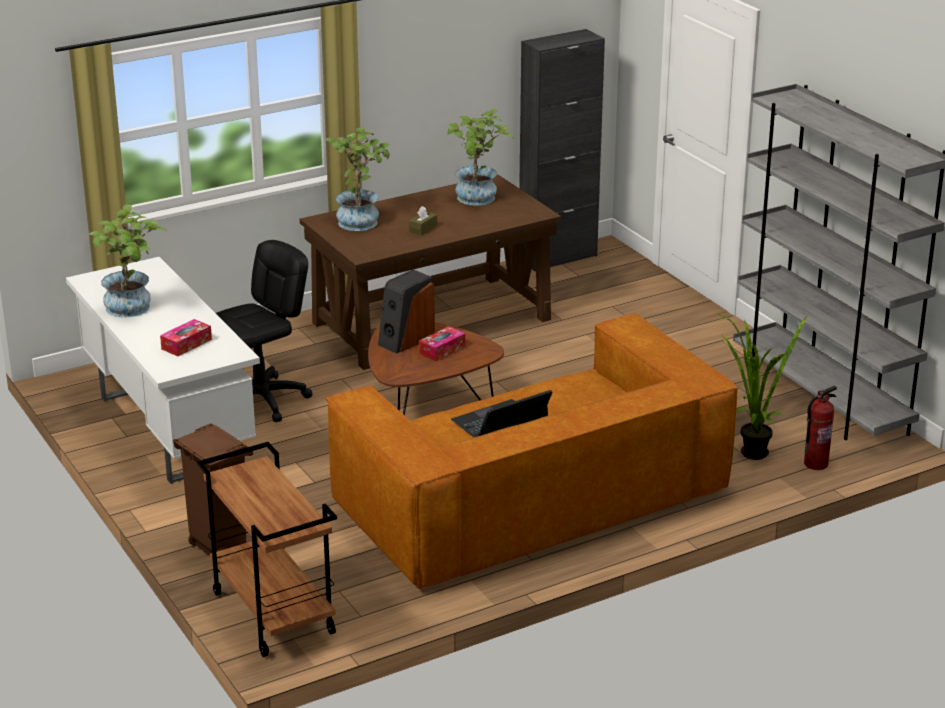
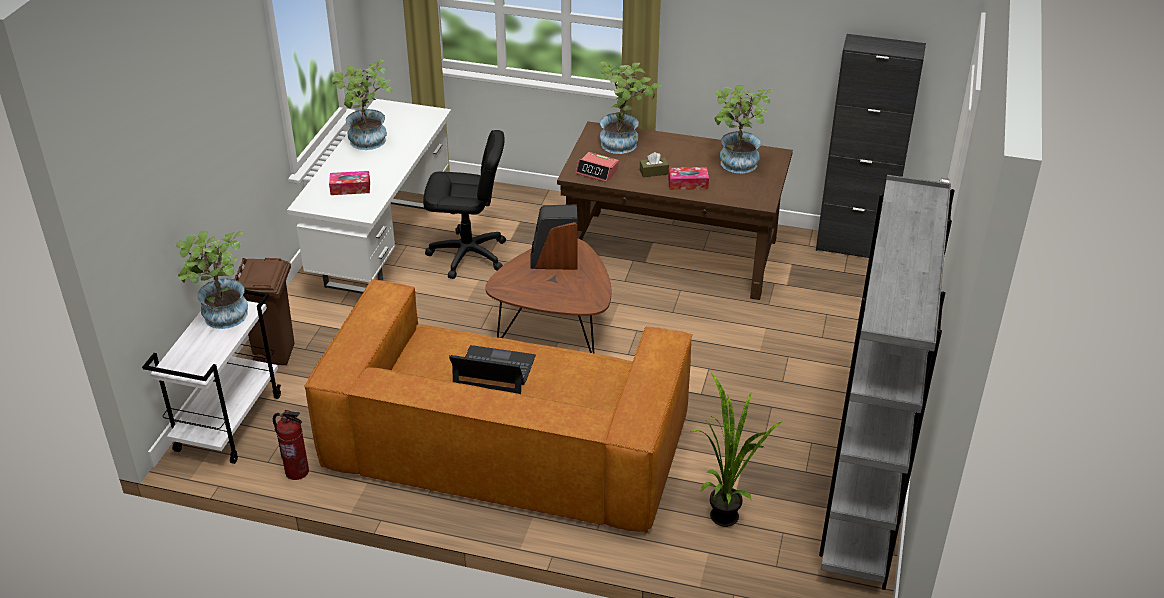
camera: 45 degrees right, 10 degrees up
(251, 483) = (223, 319): none -> potted plant
(271, 613) = (229, 422): brown cart -> white cart
(378, 246) = (597, 172): none -> alarm clock
(442, 350) = (564, 283): tissue box -> tissue box (688, 184)
(815, 464) = (758, 561): fire extinguisher -> fire extinguisher (297, 471)

